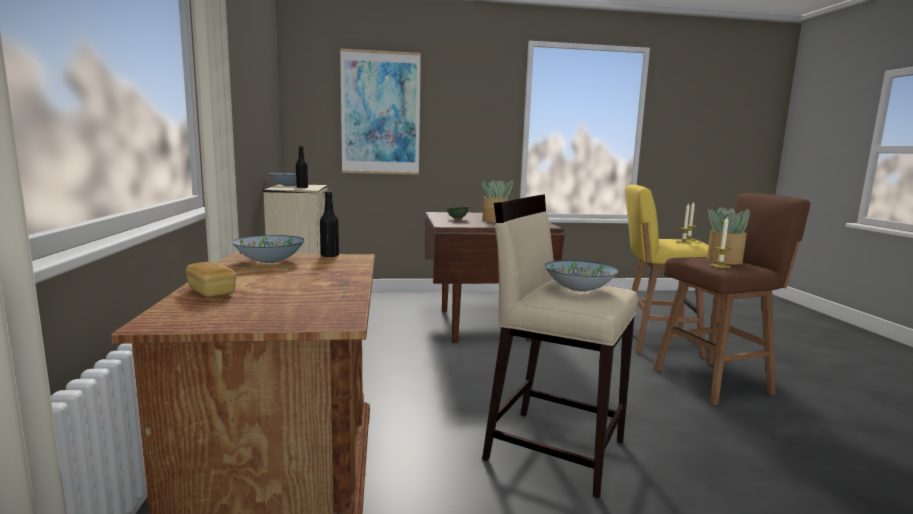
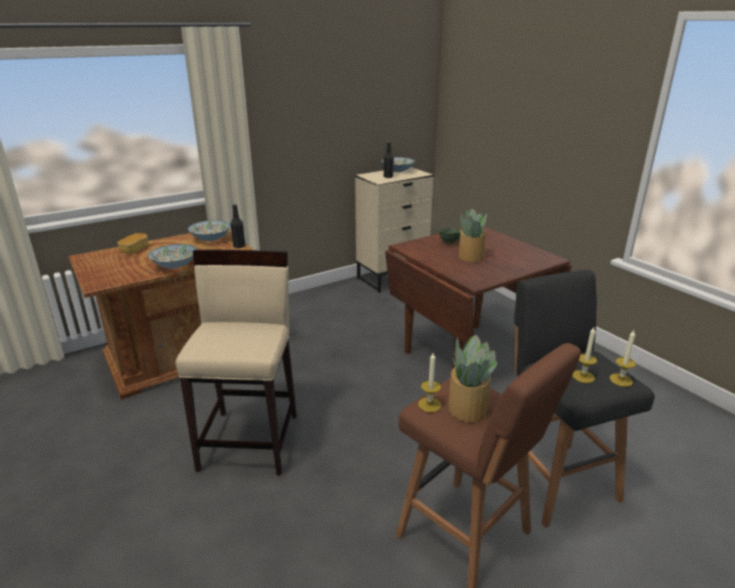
camera: 65 degrees right, 15 degrees up
(380, 113) = (504, 106): picture -> none
(578, 289) = (237, 336): bowl -> bowl (175, 265)
(656, 342) = (554, 479): yellow stool -> black stool

